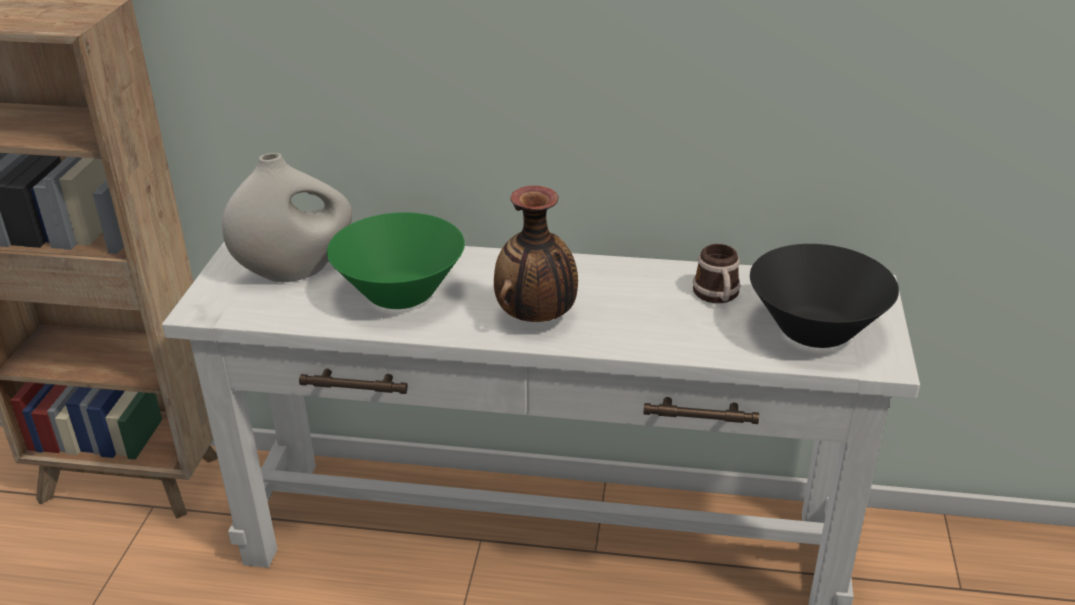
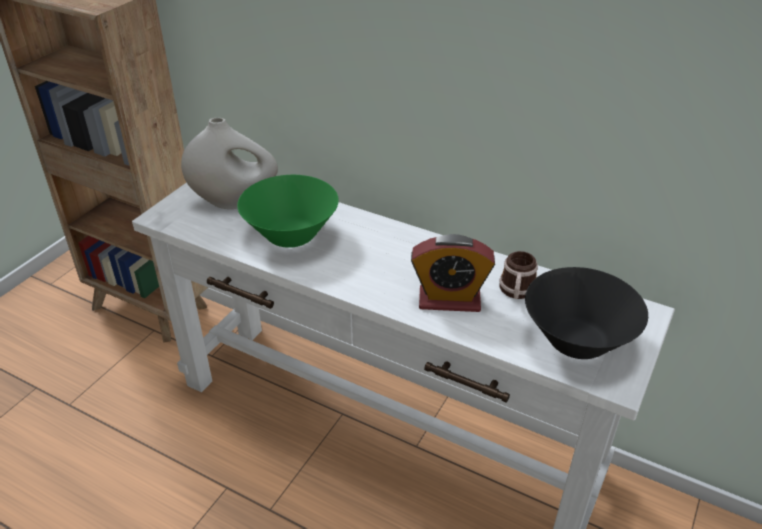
camera: 20 degrees right, 5 degrees up
(537, 318) = (372, 277): vase -> none
(646, 322) = (449, 300): none -> alarm clock

